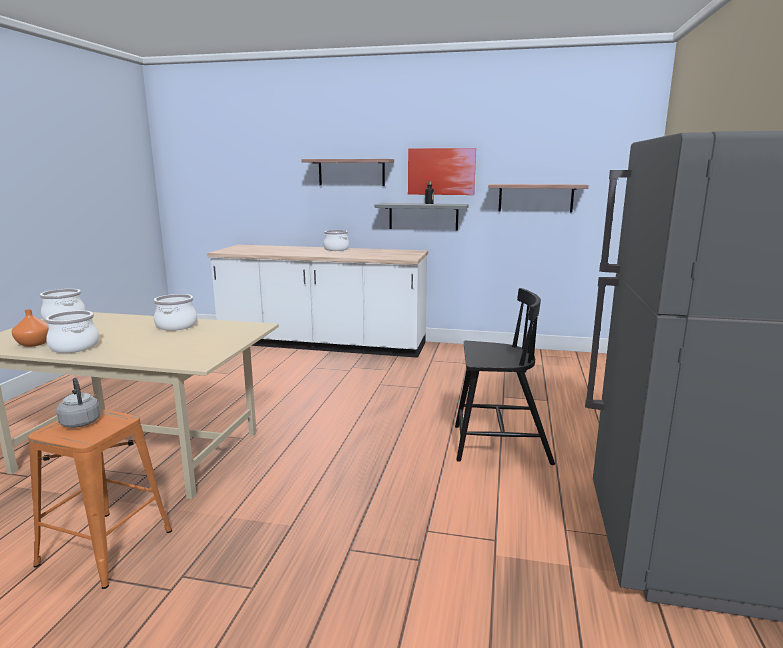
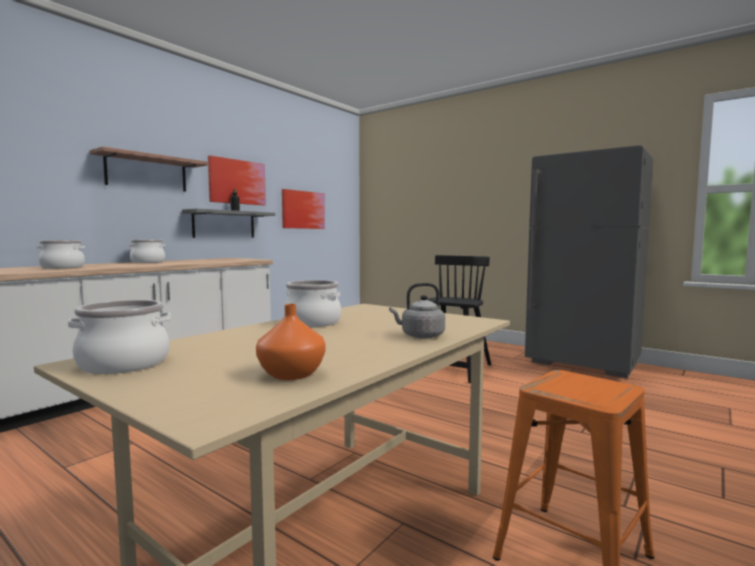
camera: 65 degrees left, 10 degrees down
(75, 347) = (352, 354): cooking pot -> cooking pot (63, 267)
(80, 422) = (570, 390): grey kettle -> grey kettle (420, 336)
(535, 198) = (303, 210): shelf -> picture

